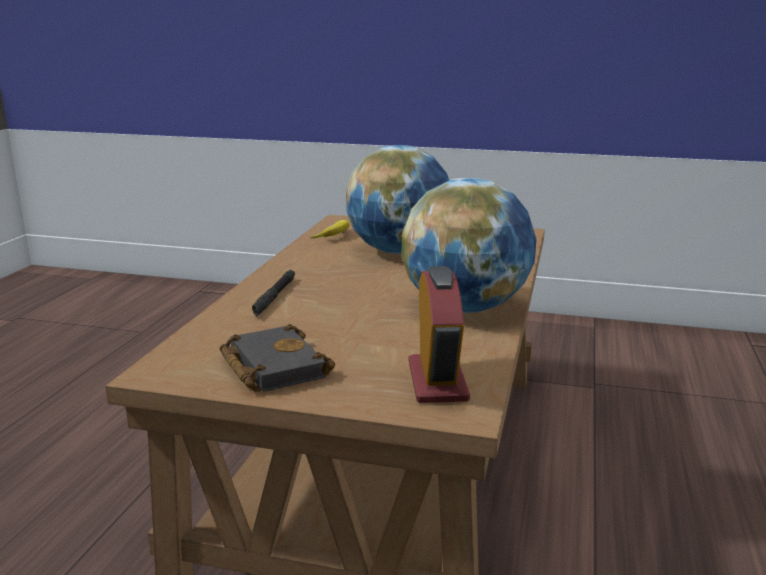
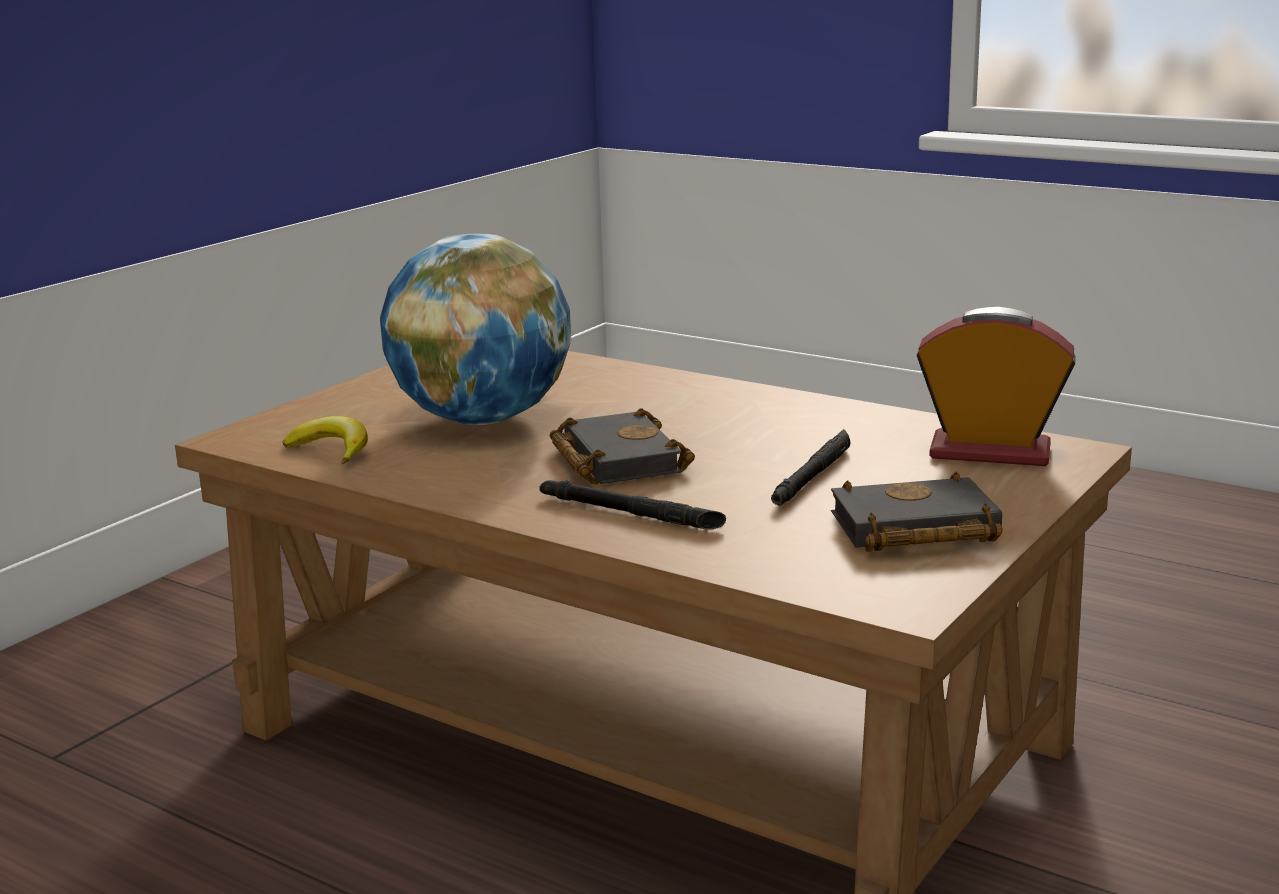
camera: 70 degrees left, 0 degrees up
(354, 283) = (614, 459): none -> black book
(356, 331) = (813, 475): none -> black flashlight
(466, 308) = (766, 412): globe -> none

